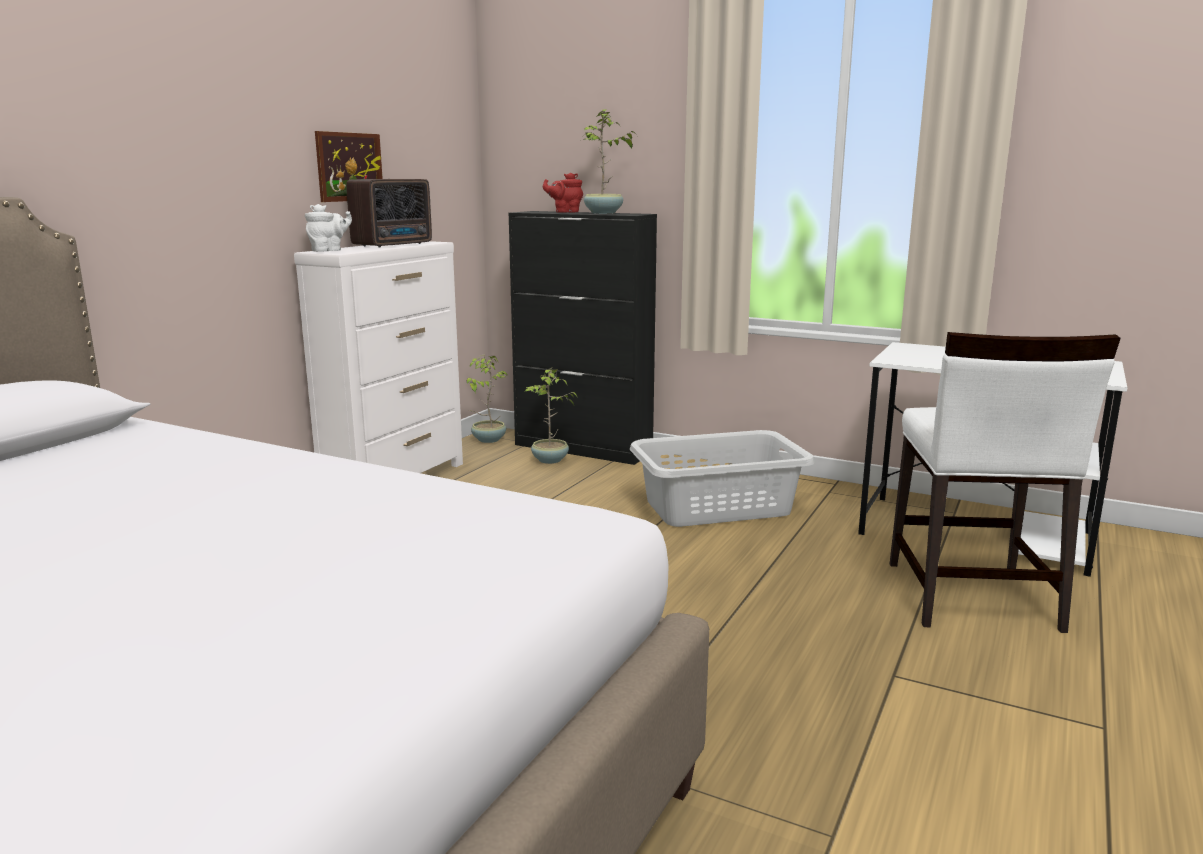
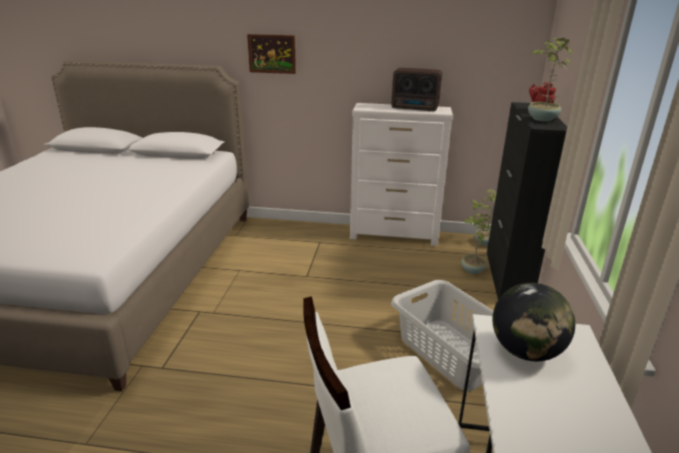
camera: 70 degrees right, 10 degrees up
(329, 251) = (368, 105): white teapot -> none
(349, 167) = (408, 59): picture -> picture (272, 54)
(936, 359) = (525, 351): none -> globe

